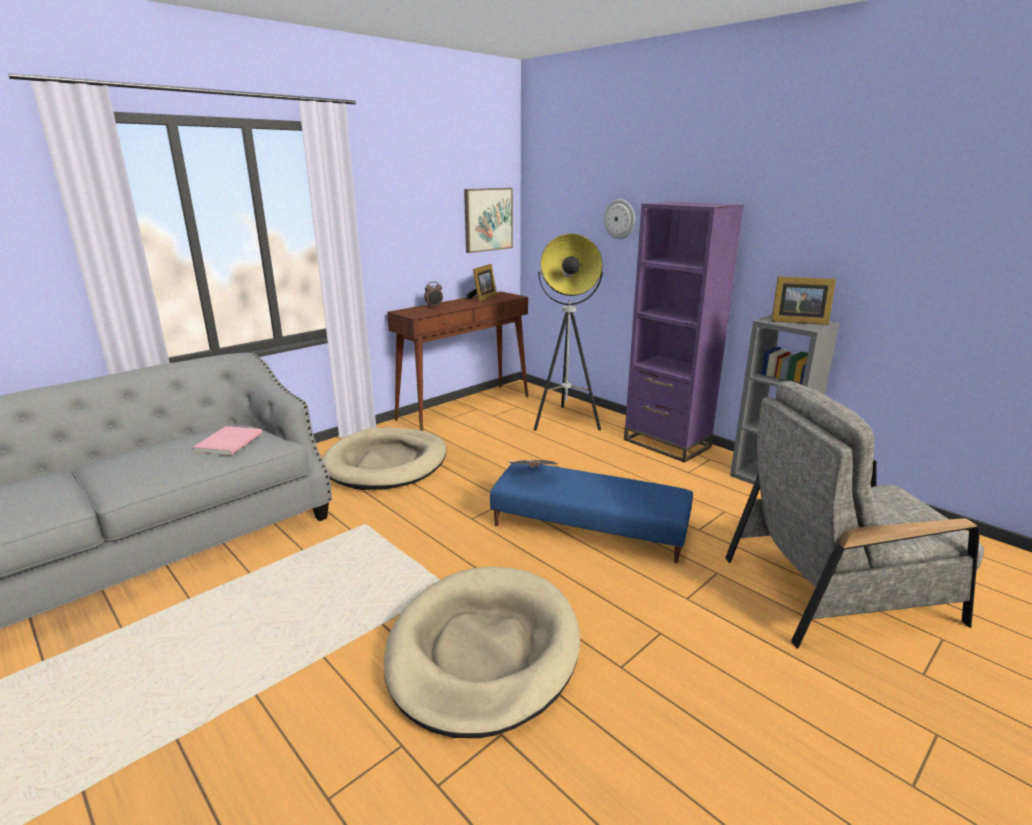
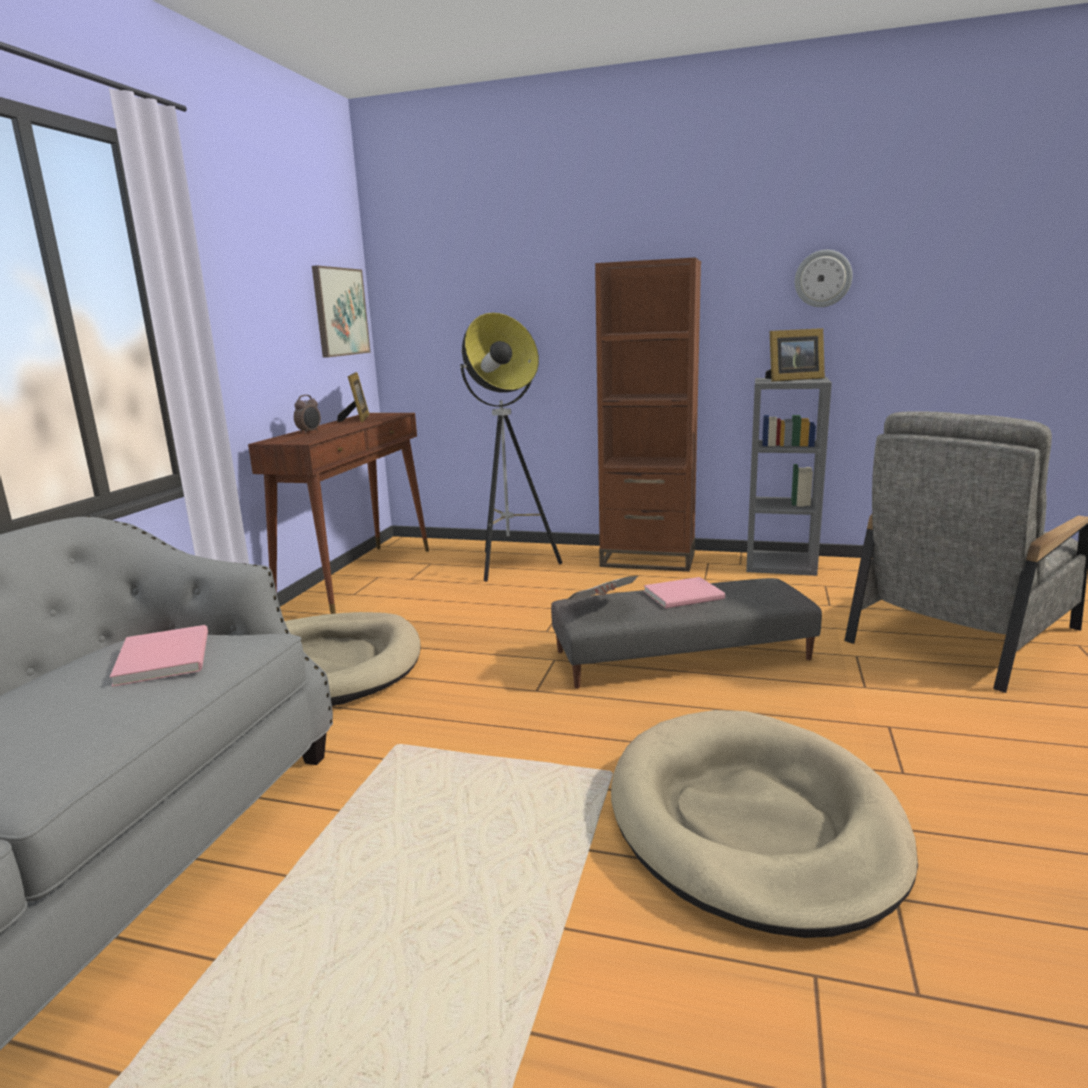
camera: 30 degrees left, 5 degrees down
(589, 526) = (681, 655): blue ottoman -> grey ottoman
(599, 484) = (686, 595): none -> pink book
(620, 219) = (532, 297): wall clock -> wall clock (823, 278)
(666, 443) = (648, 559): purple bookcase -> brown bookcase

